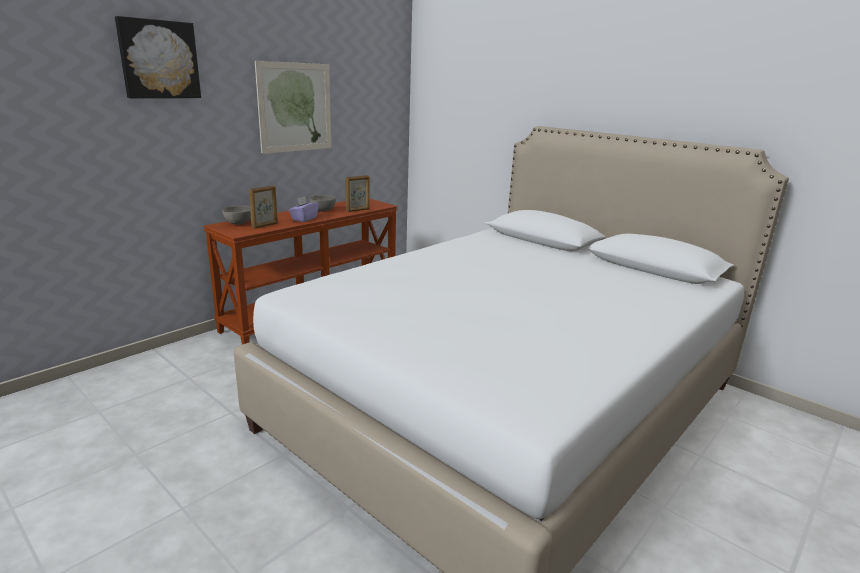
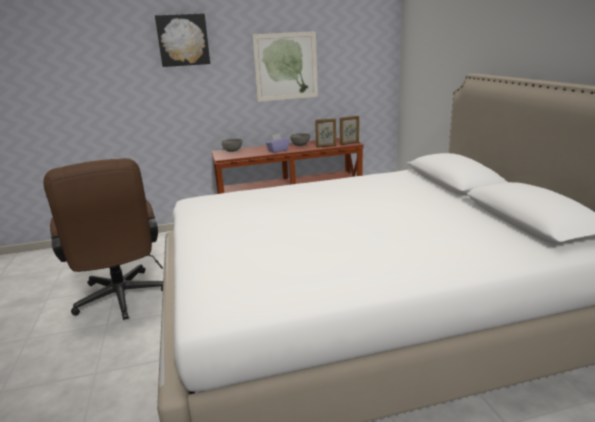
camera: 35 degrees right, 0 degrees up
(168, 468) = (121, 300): none -> brown office chair
(265, 225) = (246, 153): picture frame -> picture frame (349, 143)

